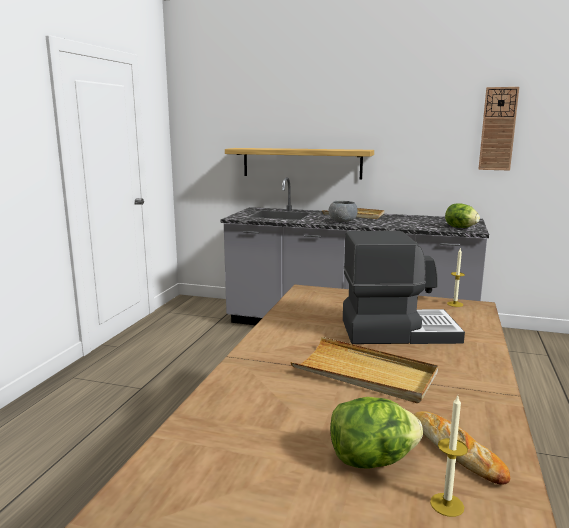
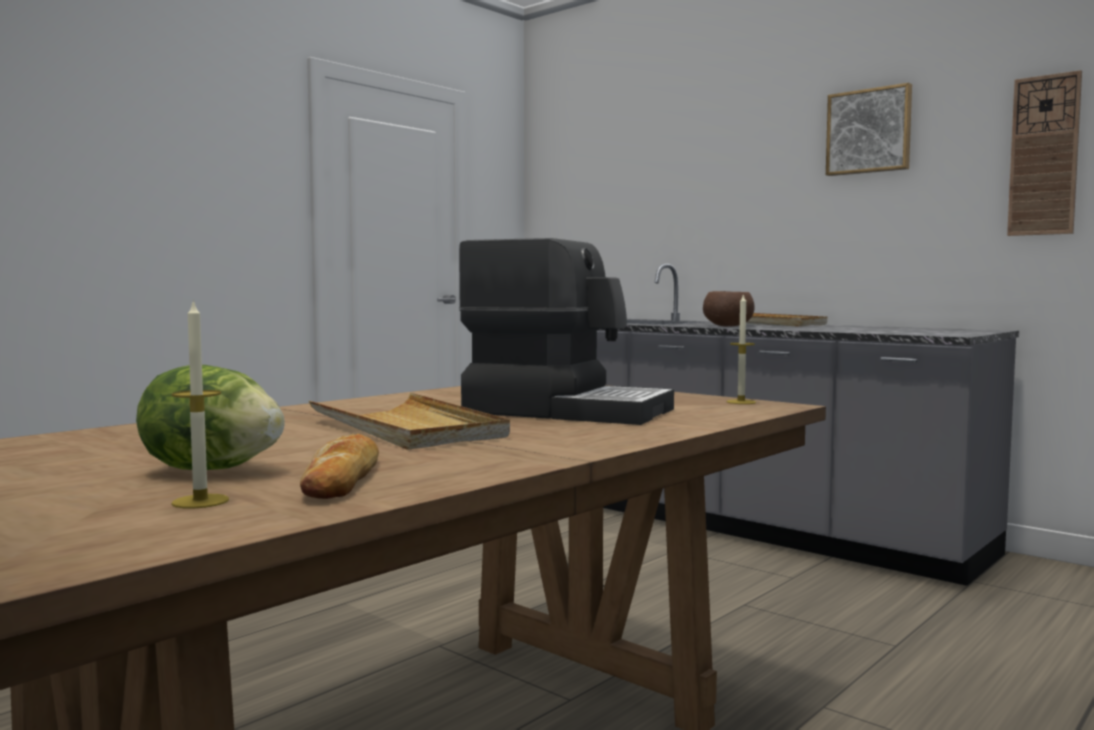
camera: 25 degrees right, 10 degrees down
(301, 163) = (701, 243): shelf -> none
(342, 221) = (728, 326): grey bowl -> brown bowl
(406, 106) = (869, 131): none -> picture
(460, 227) = (932, 333): lettuce -> none

